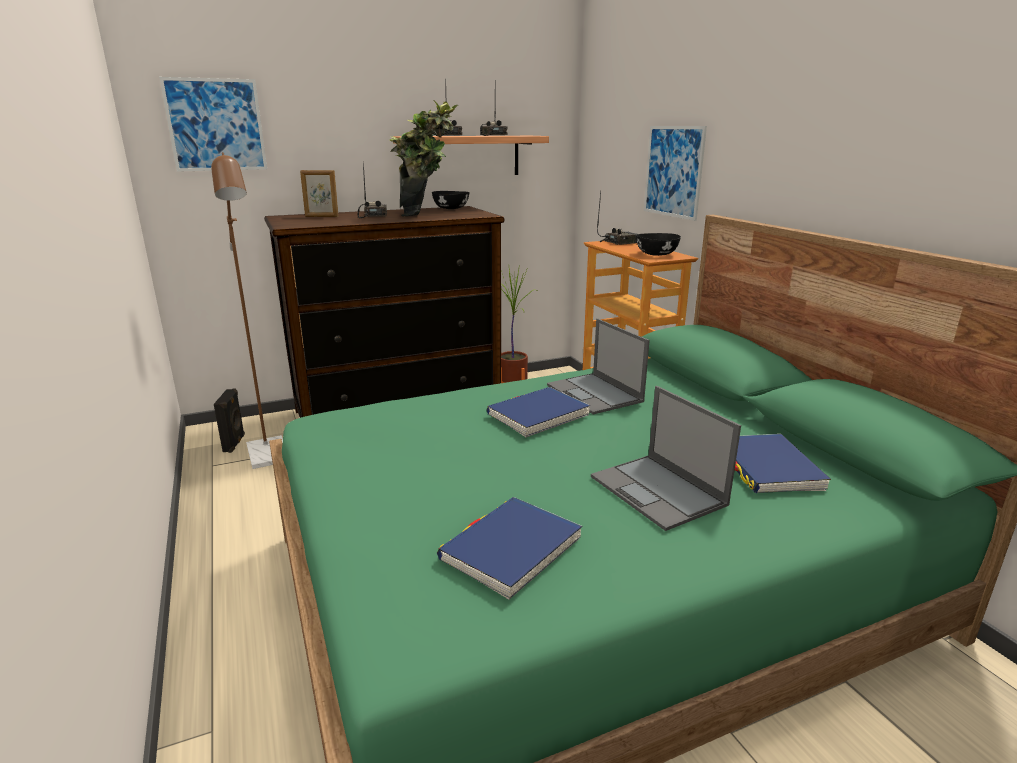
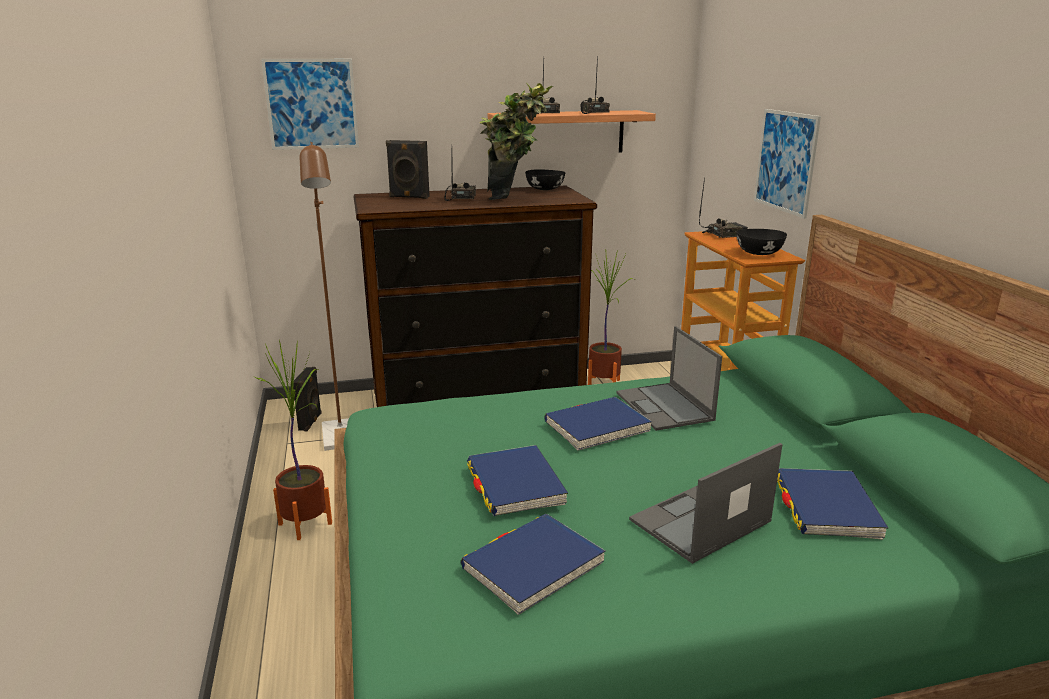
camera: 10 degrees right, 0 degrees up
(242, 541) = (305, 523): none -> potted plant
(321, 216) = (409, 197): picture frame -> black speaker
(473, 473) = (515, 484): none -> blue book
(659, 491) = (699, 522): laptop -> laptop turned 75 degrees clockwise

